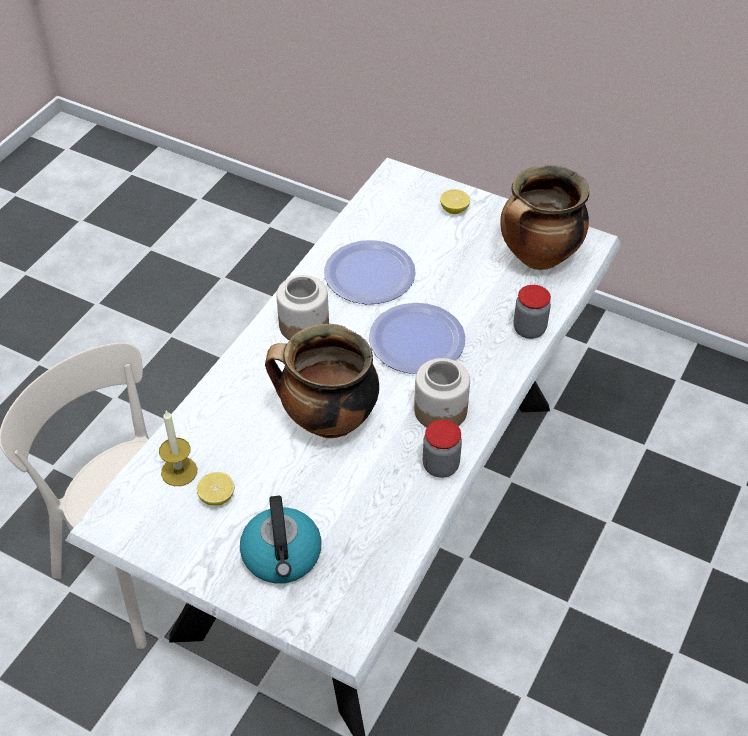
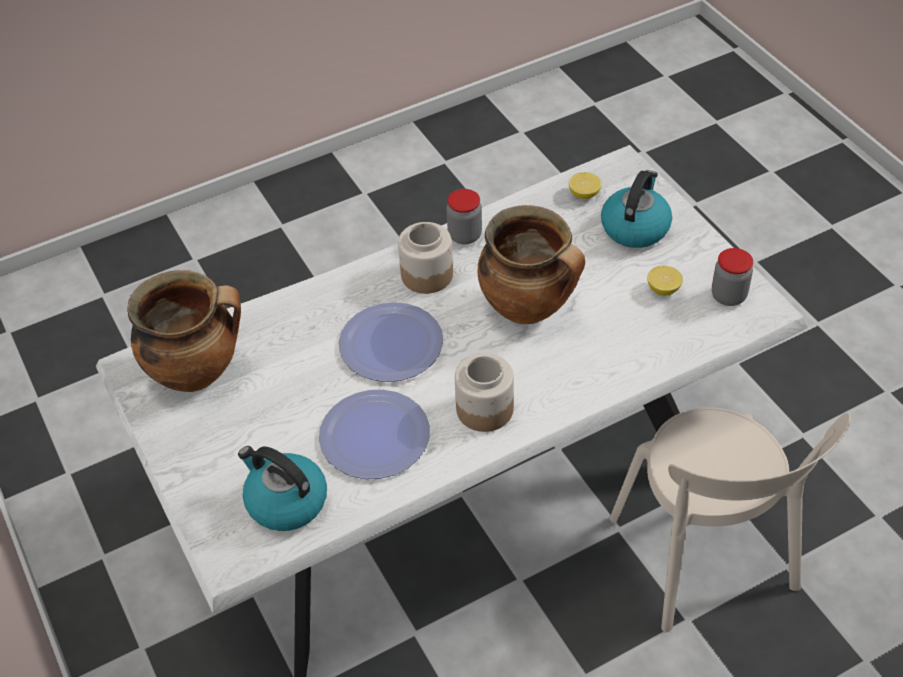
camera: 145 degrees left, 0 degrees up
(179, 471) = (685, 323): candle -> none
(392, 214) = (285, 501): none -> kettle
(454, 209) = (215, 473): lemon -> lemon (584, 194)
(529, 329) = (283, 307): jar -> jar (728, 296)

